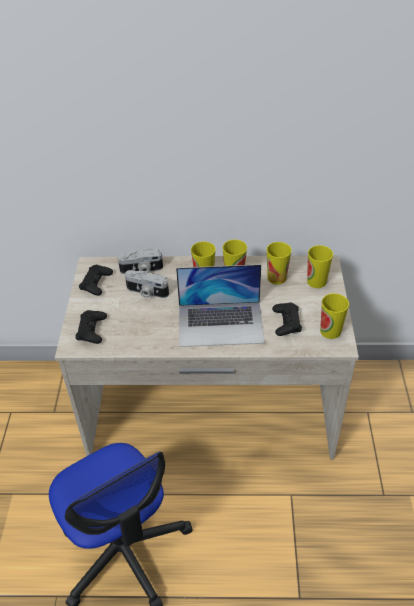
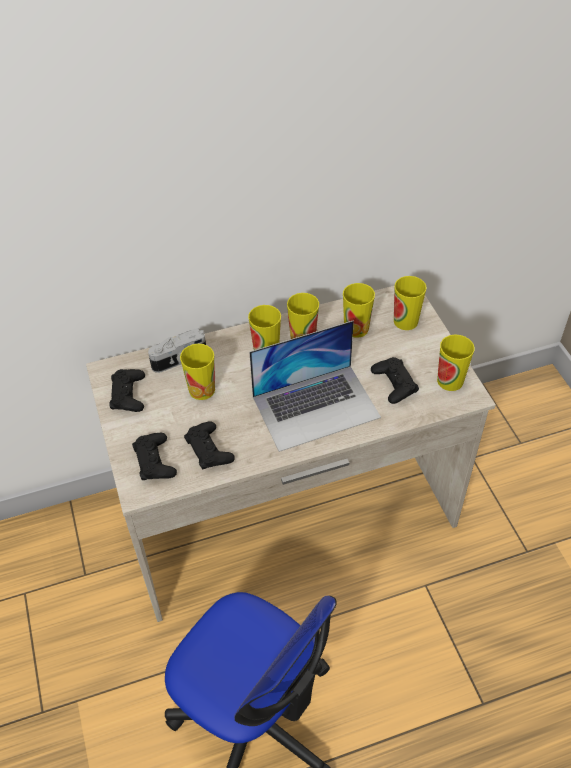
camera: 20 degrees left, 5 degrees up
(132, 332) = (209, 449): none -> black game controller
(146, 292) = (202, 389): camera -> cup

